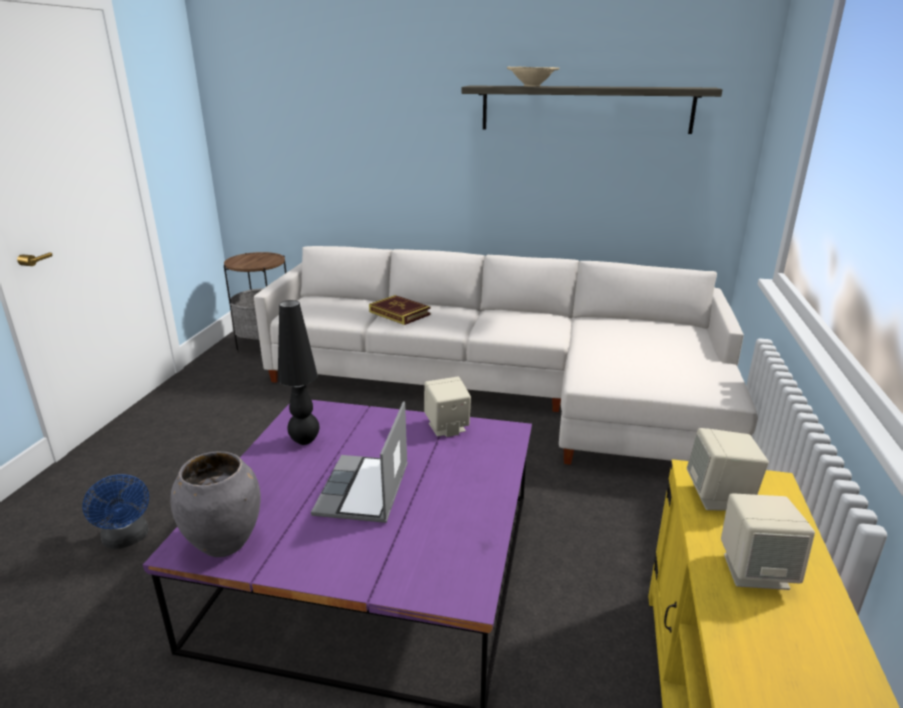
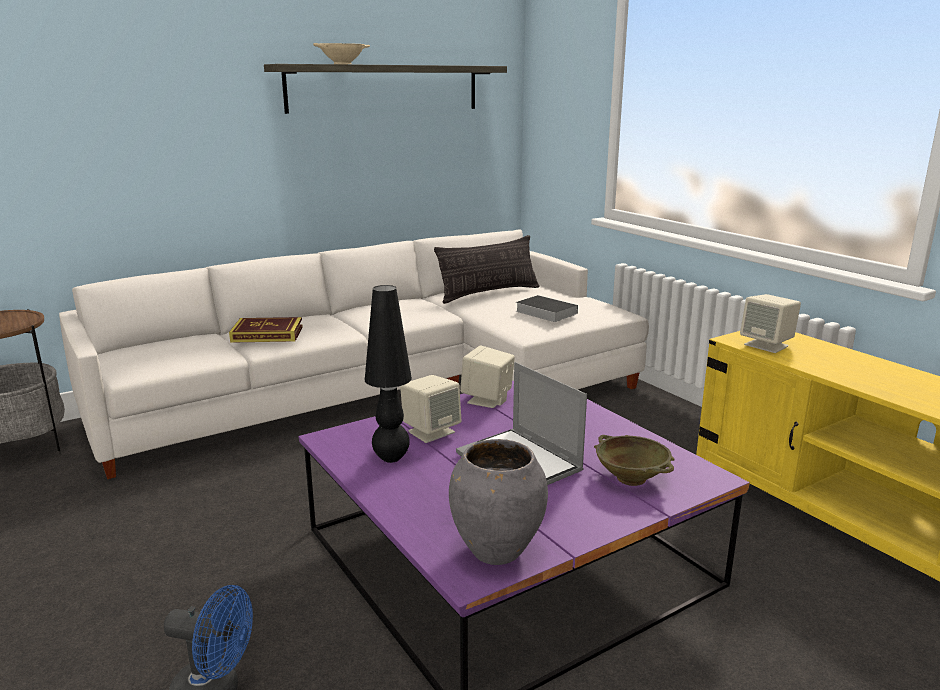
camera: 45 degrees left, 5 degrees down
(408, 552) = (631, 478): none -> beige bowl
(626, 330) = (488, 293): none -> pillow
(636, 366) = (544, 312): none -> book
(755, 571) = (845, 367): beige speaker -> beige speaker (431, 432)

